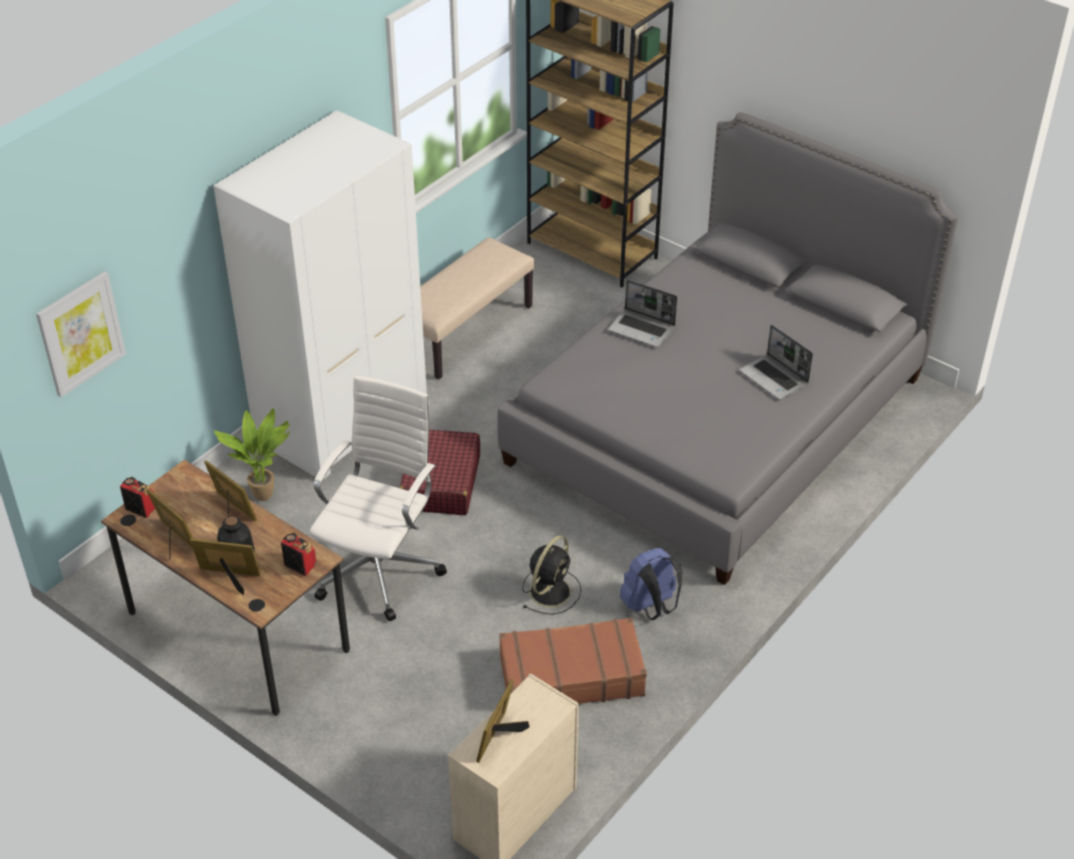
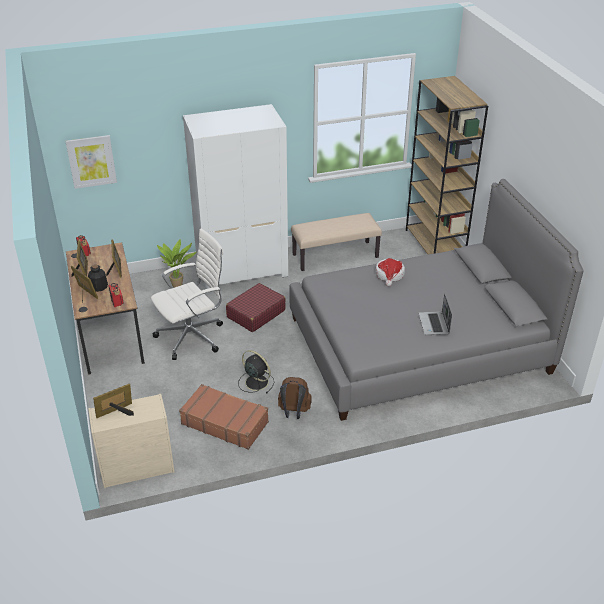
camera: 35 degrees right, 5 degrees down
(551, 590) = (255, 382): black fan -> black fan turned 120 degrees counterclockwise
(642, 329) = (389, 275): laptop -> hat
(651, 607) = (294, 412): blue backpack -> brown backpack

